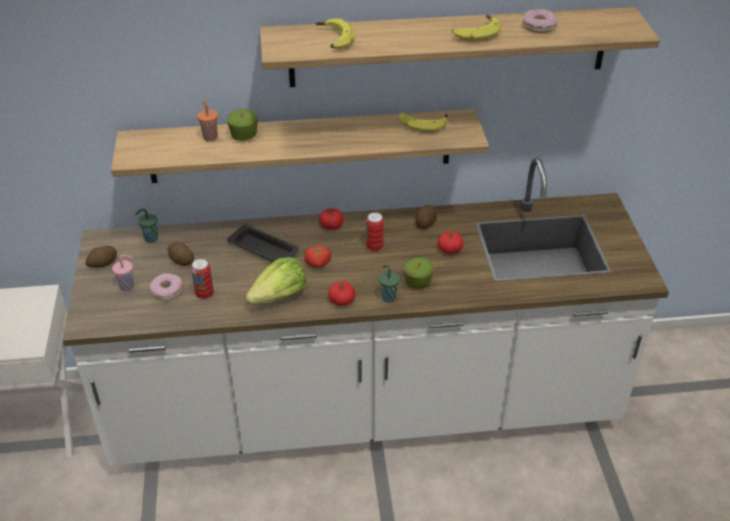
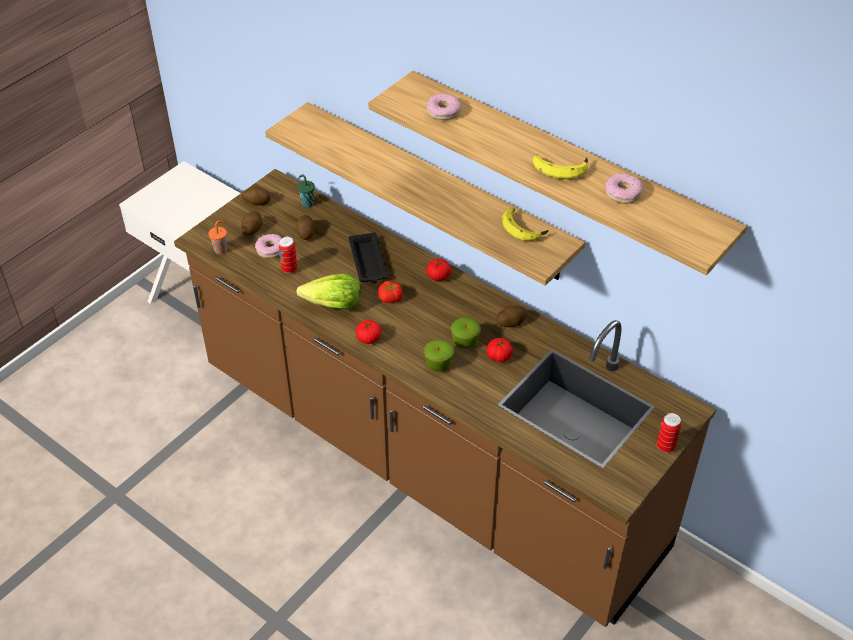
camera: 45 degrees right, 5 degrees up
(128, 286) = (252, 229): pink cup -> potato
(210, 137) = (357, 143): orange cup -> orange cup (221, 249)
(244, 136) = (380, 157): apple -> apple (465, 342)
(333, 40) = (443, 111): banana -> donut
(365, 410) = (426, 459): white counter -> brown counter
(374, 247) = (446, 314): can -> can (665, 446)
(388, 297) = (403, 359): green cup -> none

